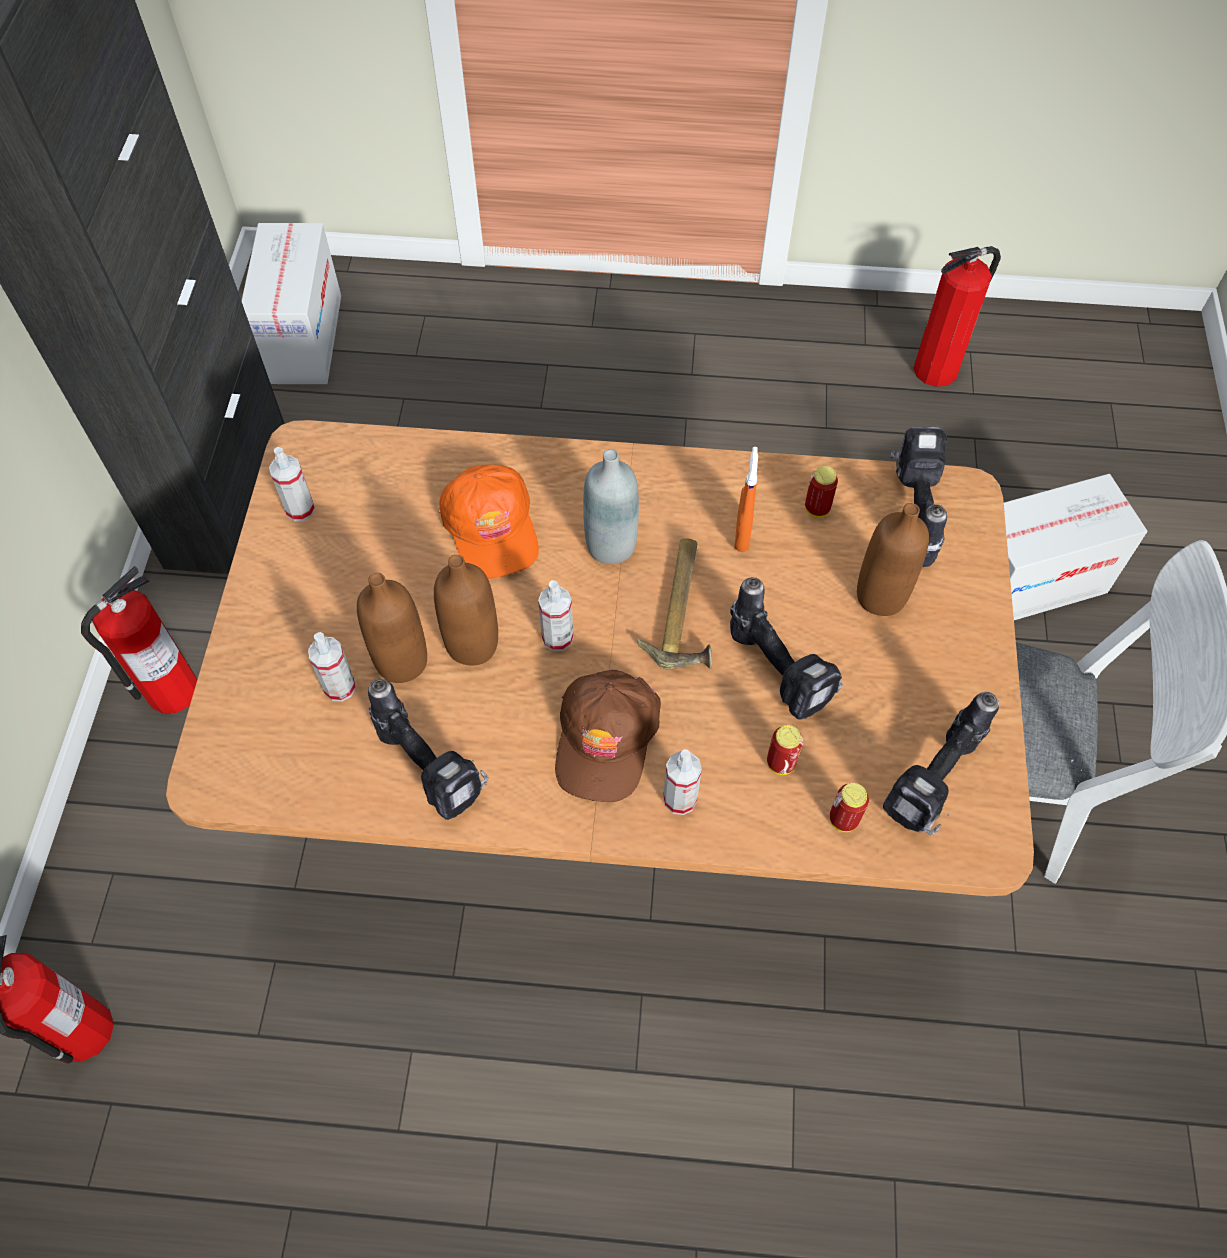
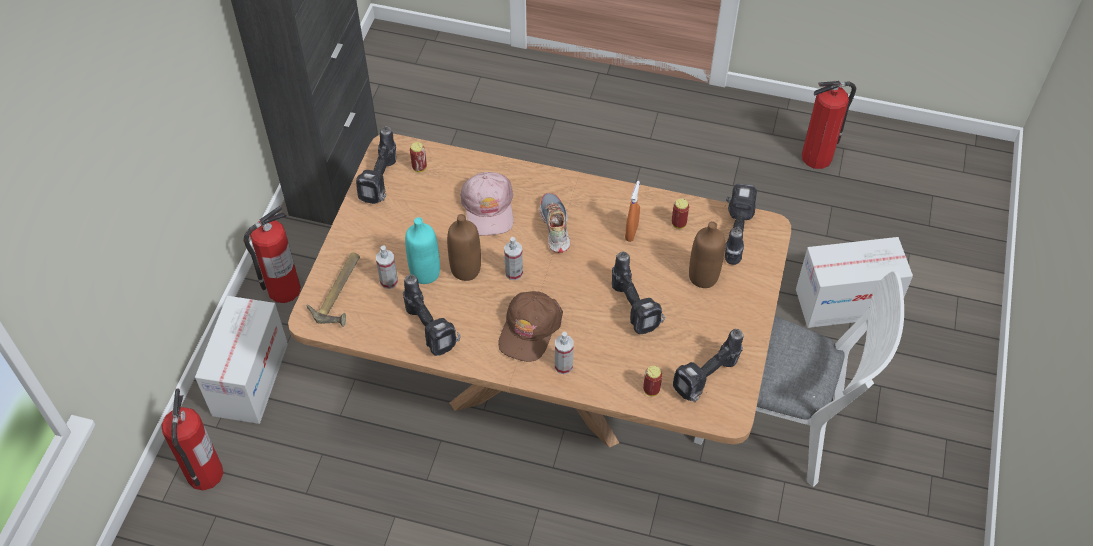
camera: 10 degrees right, 5 degrees down
(300, 509) = (382, 183): spray bottle -> power drill
(303, 338) = (398, 81): cardboard box -> cardboard box (250, 379)
(401, 661) = (425, 273): brown bottle -> turquoise bottle
(491, 528) = (488, 208): orange cap -> pink cap
(611, 545) = (554, 227): grey bottle -> shoe
(685, 608) = (589, 267): hammer -> hammer (341, 292)
(780, 763) = (623, 356): can -> can (419, 167)

